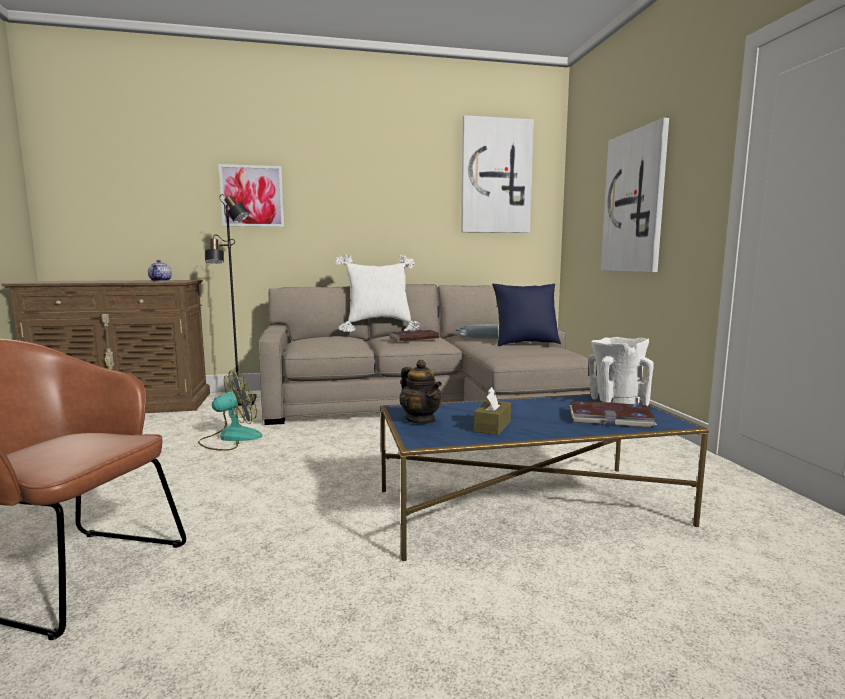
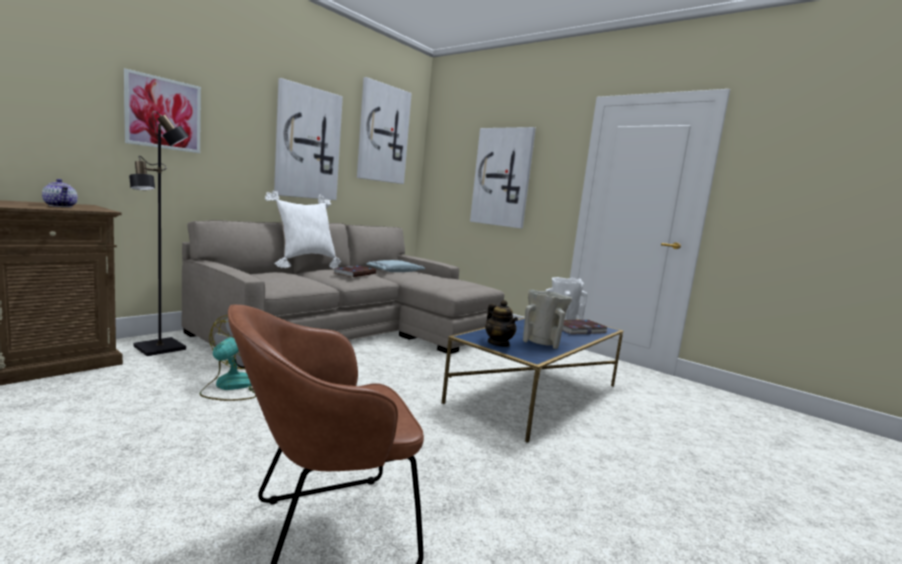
camera: 40 degrees left, 0 degrees up
(396, 202) = (307, 143): none -> picture
(420, 420) = (498, 343): teapot -> teapot turned 45 degrees clockwise
(492, 426) = (542, 342): brown tissue box -> beige vase
(525, 344) = (438, 277): blue pillow -> none

